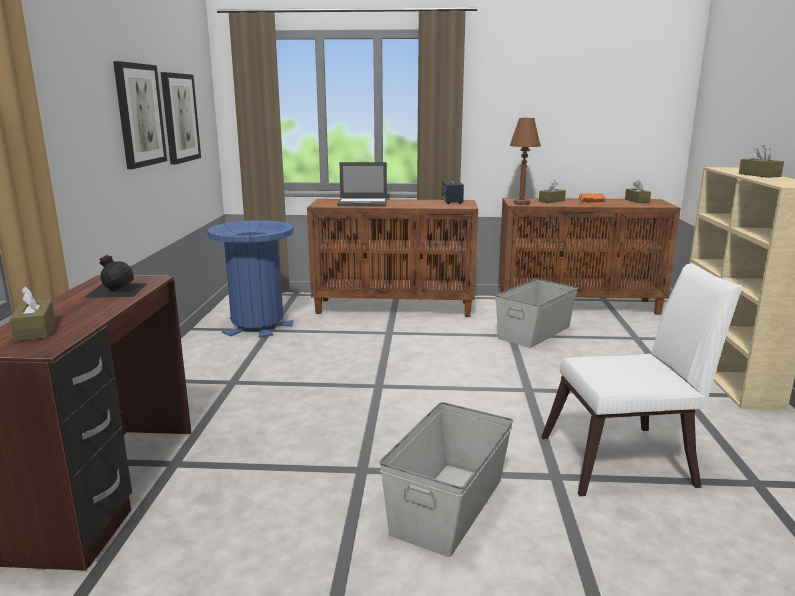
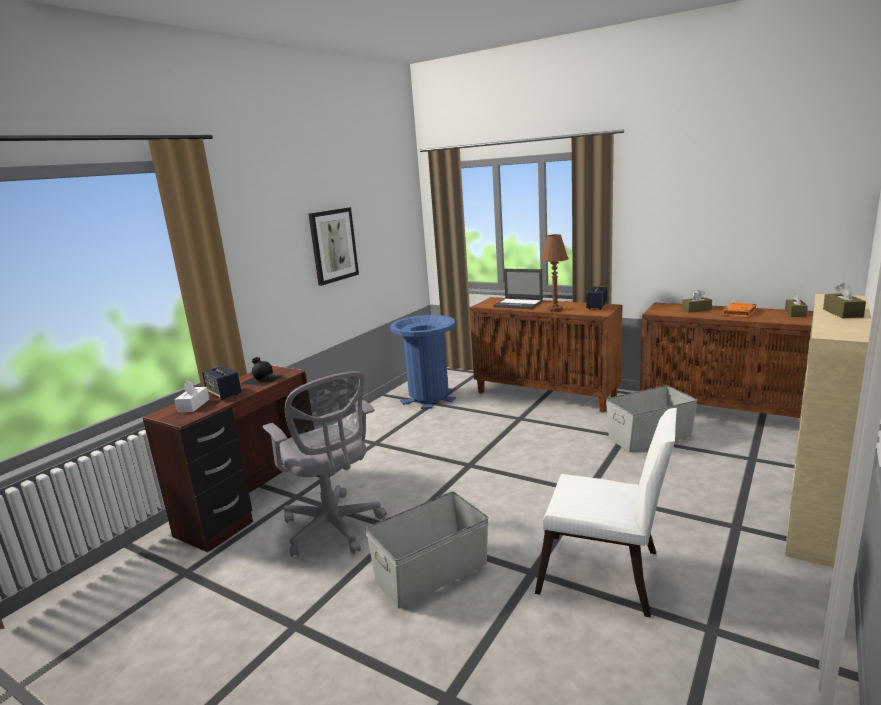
camera: 30 degrees right, 0 degrees up
(35, 330) = (193, 405): brown tissue box -> white tissue box
(72, 311) = (224, 394): none -> speaker
(179, 118) = (378, 239): picture -> none
(271, 490) = (334, 529): none -> grey office chair
(521, 203) = (660, 311): brown table lamp -> brown table lamp (555, 309)

